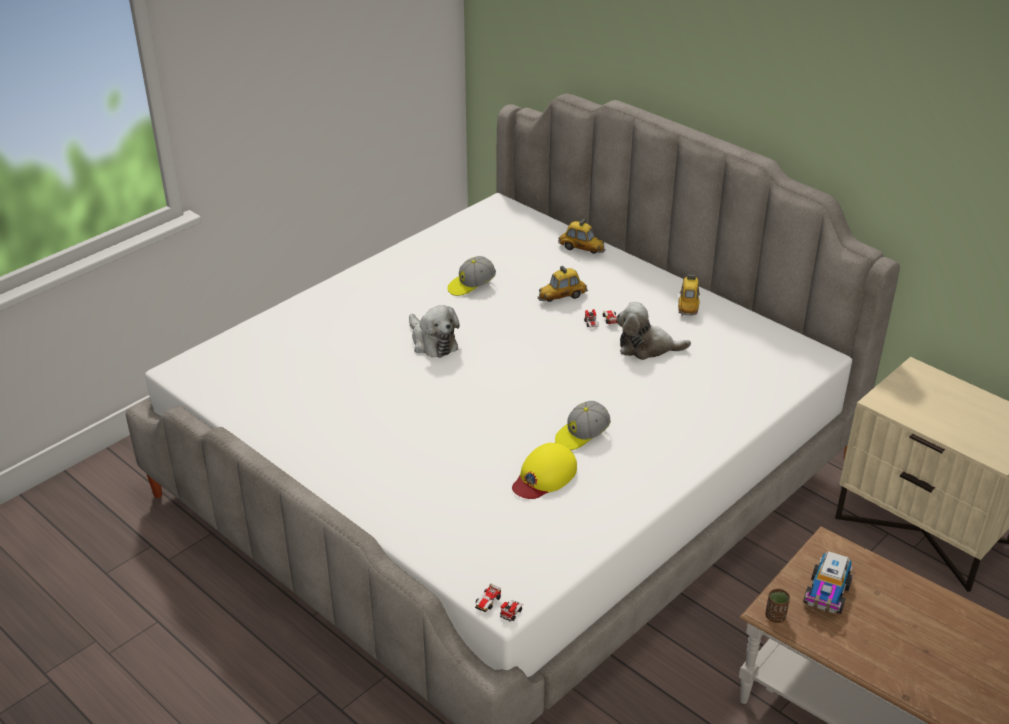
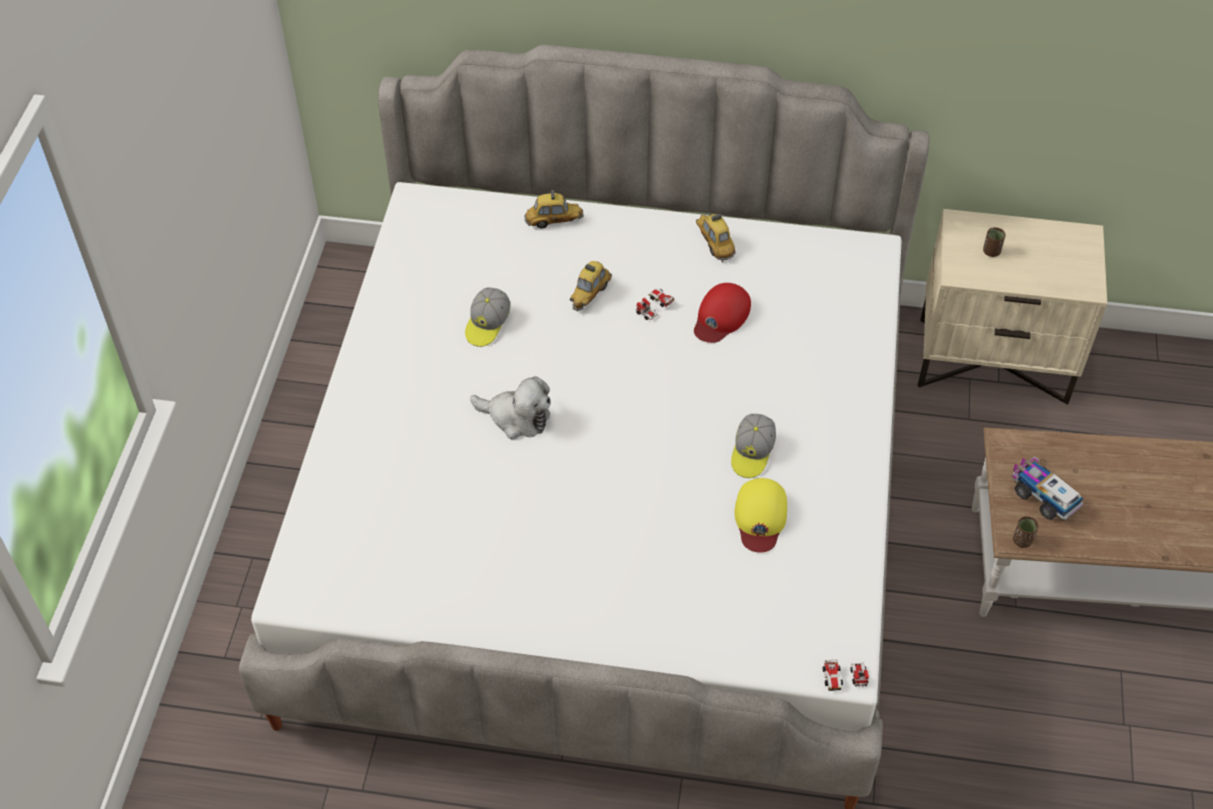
camera: 35 degrees left, 15 degrees up
(647, 347) = (721, 316): plush toy -> red cap
(826, 595) = (1042, 496): toy truck -> toy truck turned 150 degrees clockwise
(926, 399) = (991, 251): none -> brown cup

